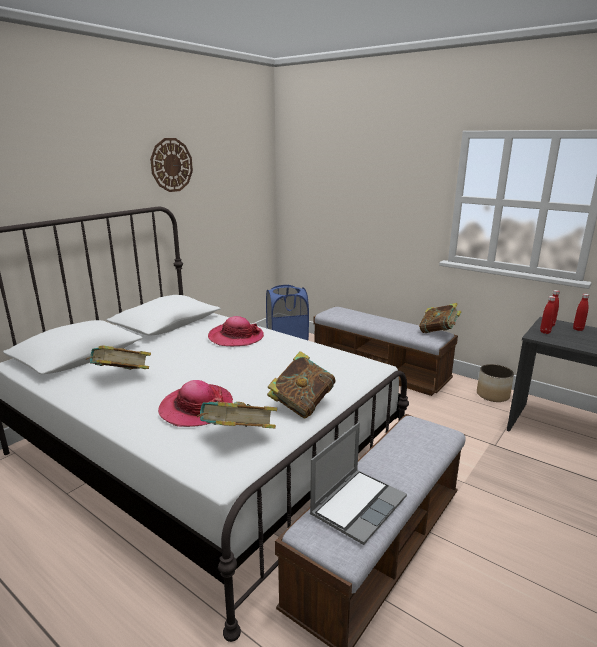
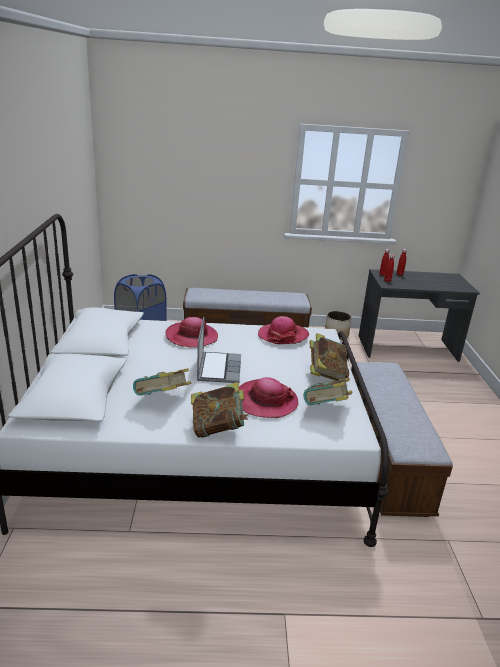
camera: 40 degrees left, 5 degrees up
(171, 165) = (49, 163): wall clock -> none
(322, 358) = (283, 336): none -> hat
(358, 505) = (408, 425): laptop -> laptop (218, 368)
(438, 332) = (297, 294): book -> book (218, 428)

